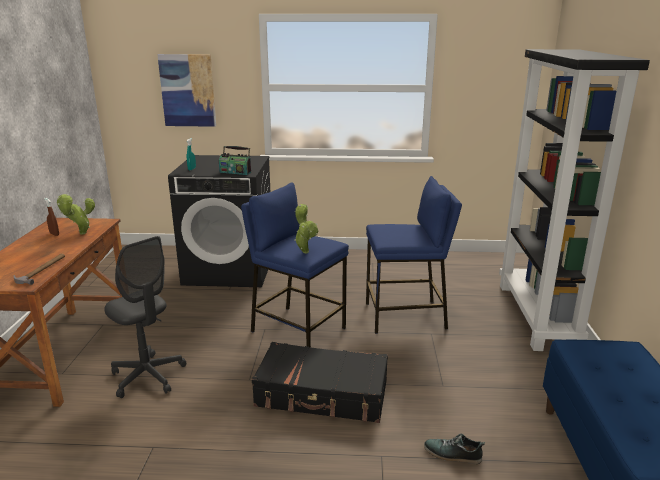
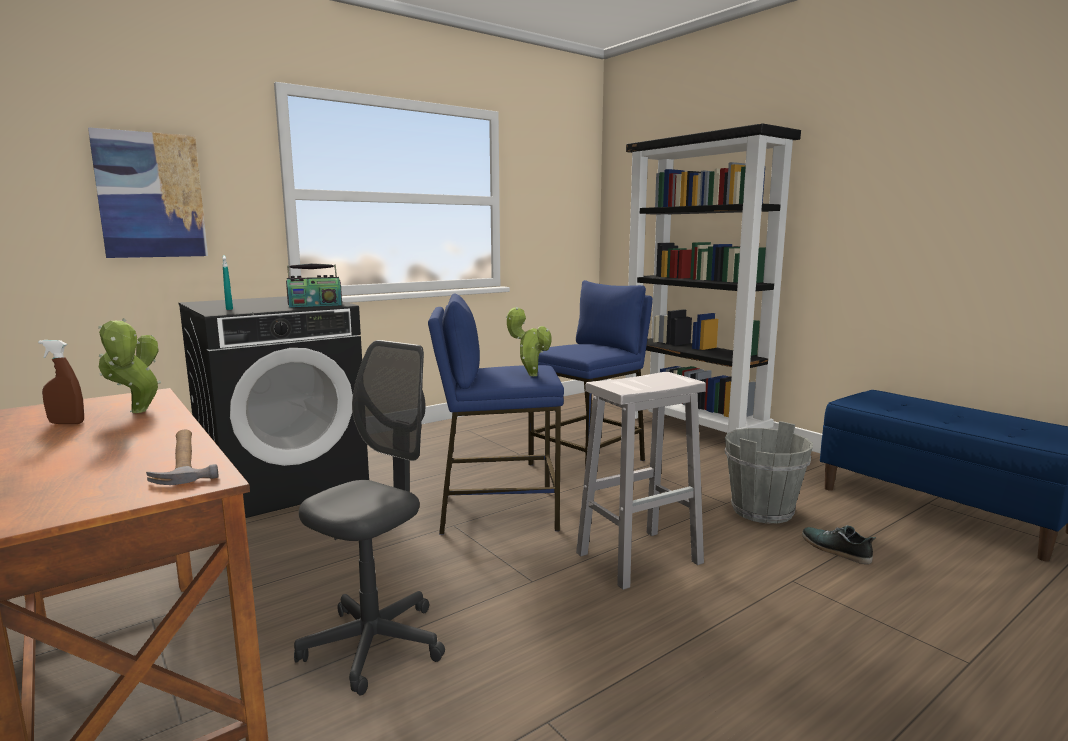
camera: 40 degrees left, 10 degrees down
(148, 376) = (374, 645): grey office chair -> grey office chair turned 60 degrees counterclockwise
(322, 394) = (640, 557): black suitcase -> white stool
(452, 454) = (835, 549): shoe -> shoe turned 75 degrees clockwise
(457, 403) = (762, 511): none -> grey bucket

